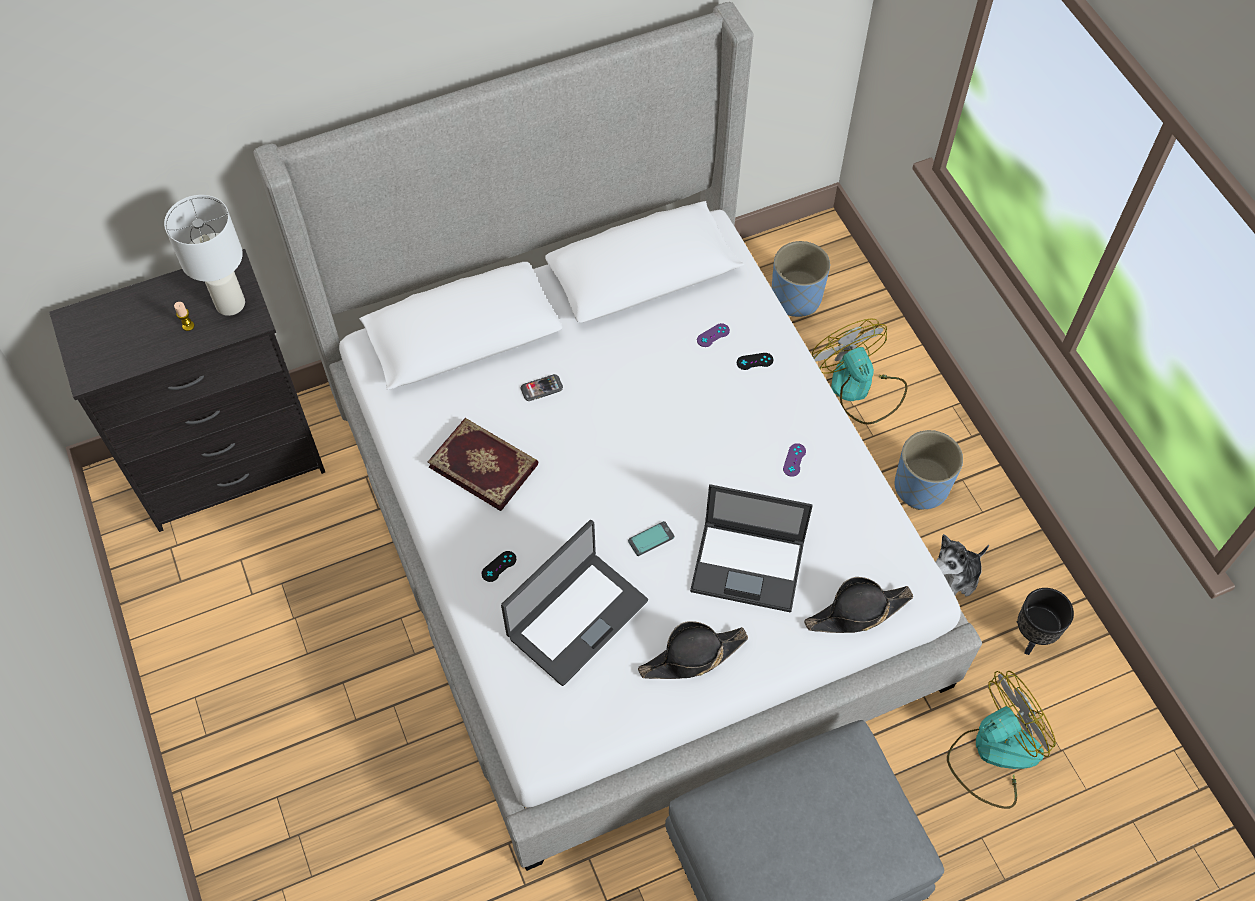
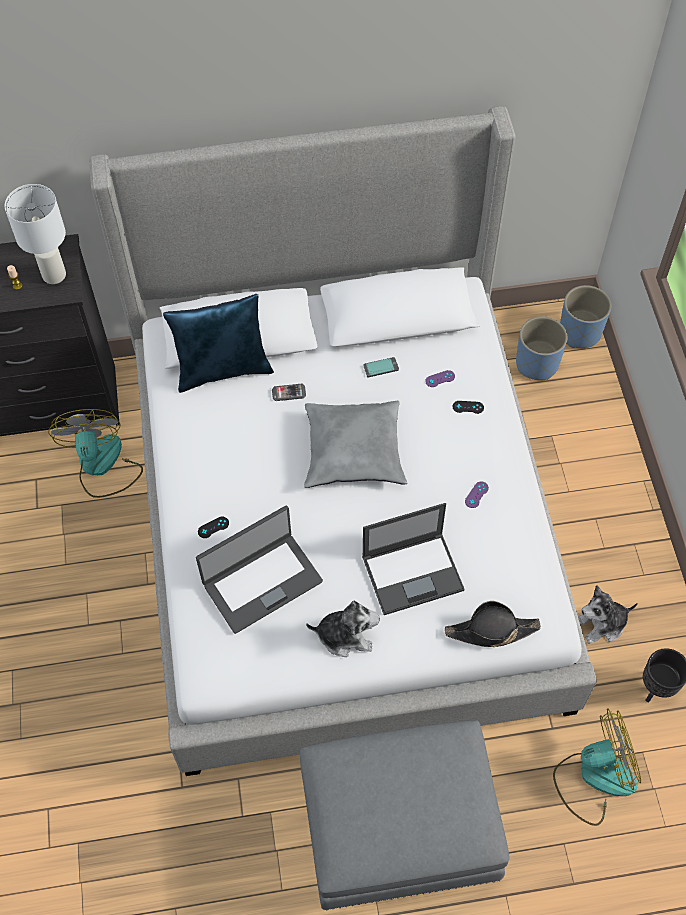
camera: 15 degrees right, 0 degrees up
(455, 377) = (223, 369): none -> blue pillow
(484, 464) = (225, 444): book -> none
(639, 440) = (354, 451): none -> grey pillow
(651, 539) = (340, 532): phone -> phone (381, 367)
(692, 657) = (345, 635): black hat -> plush toy
(749, 566) = (413, 572): laptop -> laptop turned 45 degrees counterclockwise
(858, 389) = (568, 450): fan -> fan (102, 466)
(921, 486) = (597, 542): blue planter -> blue planter (580, 332)

